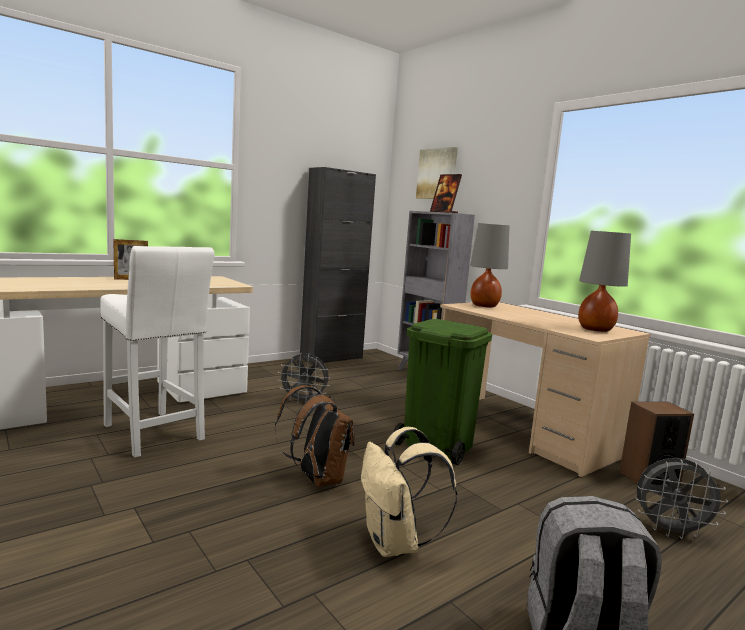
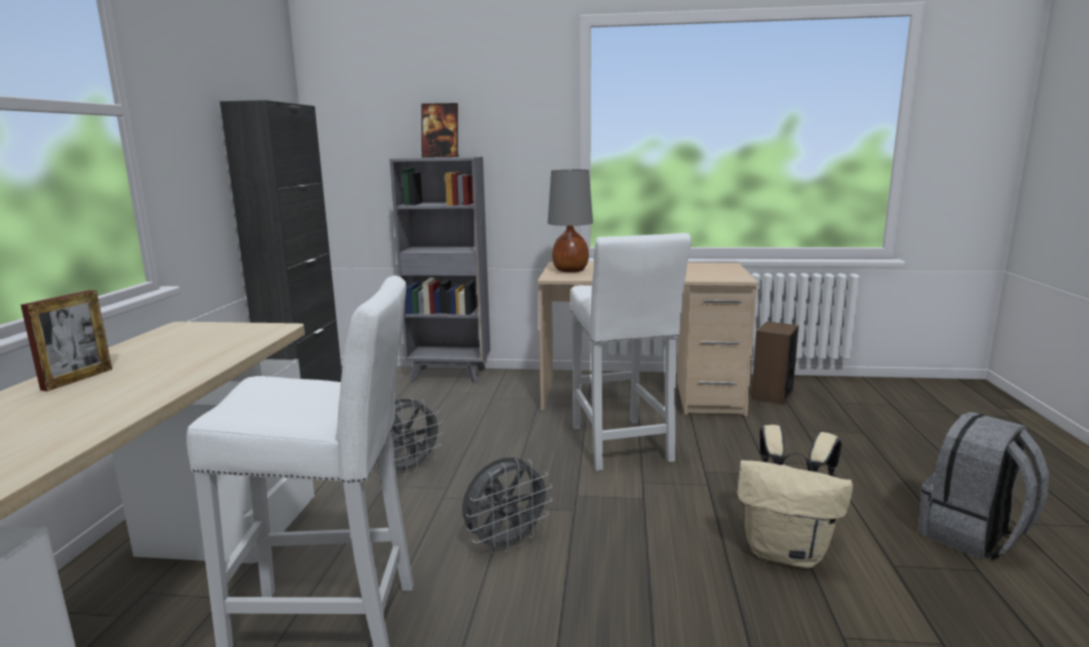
camera: 45 degrees left, 5 degrees up
(316, 479) = (619, 543): brown backpack -> none
(436, 446) = (621, 446): green trash can -> white stool
(437, 174) = (402, 102): picture -> none
(595, 329) = (712, 270): grey table lamp -> none
(670, 531) = (850, 428): grey fan -> grey fan (506, 544)

